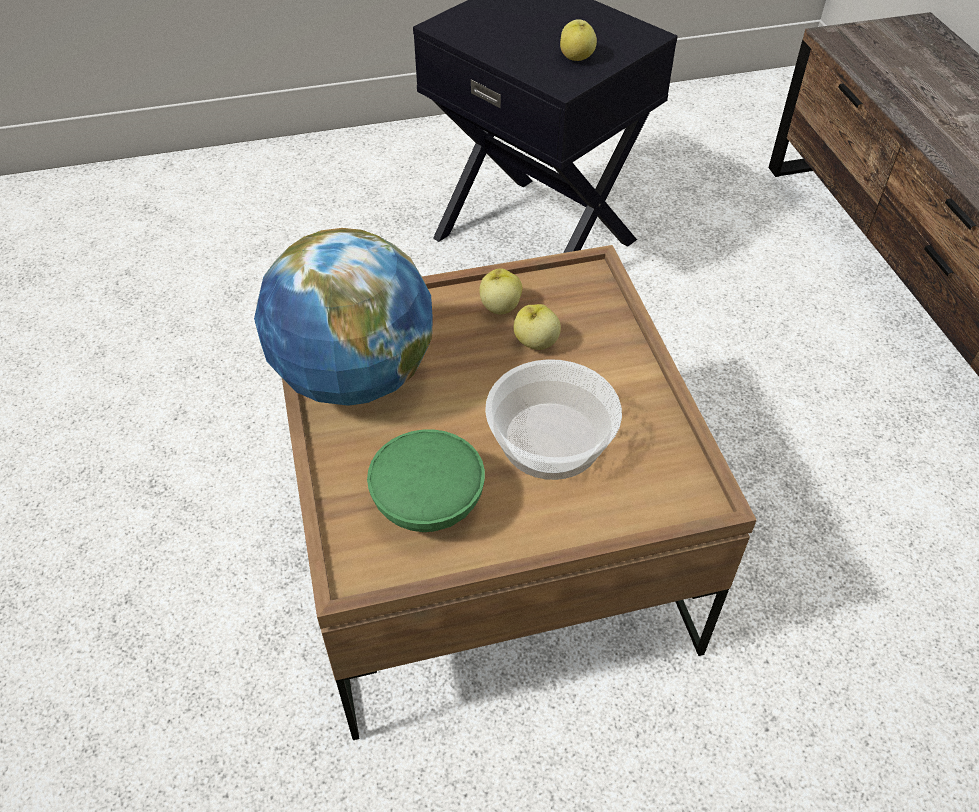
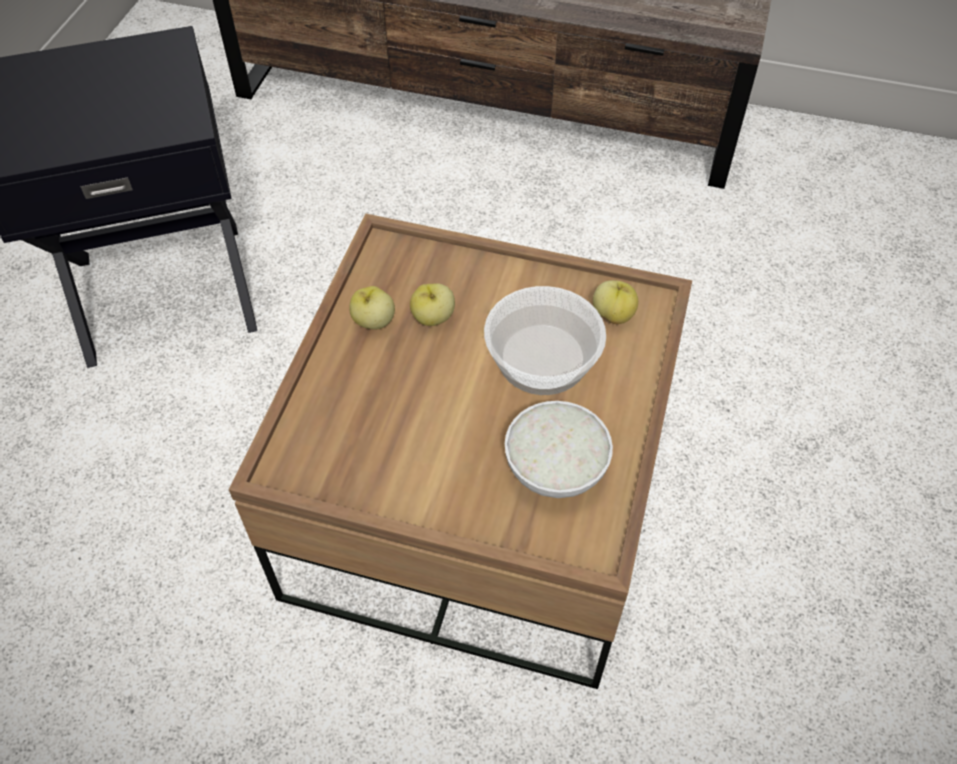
camera: 60 degrees left, 5 degrees up
(354, 378) = (379, 463): globe -> none
(426, 504) = (555, 470): green bowl -> white bowl
(577, 57) = (156, 98): apple -> apple (613, 315)

